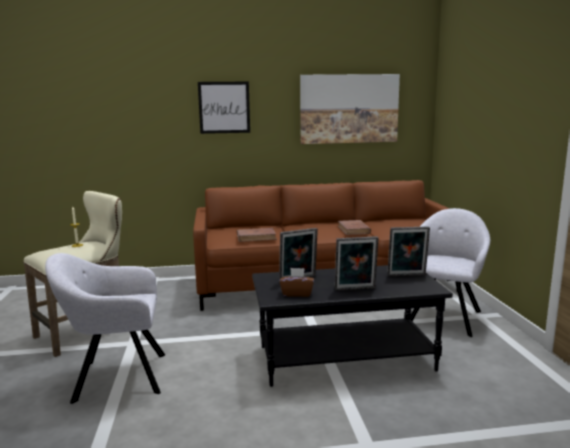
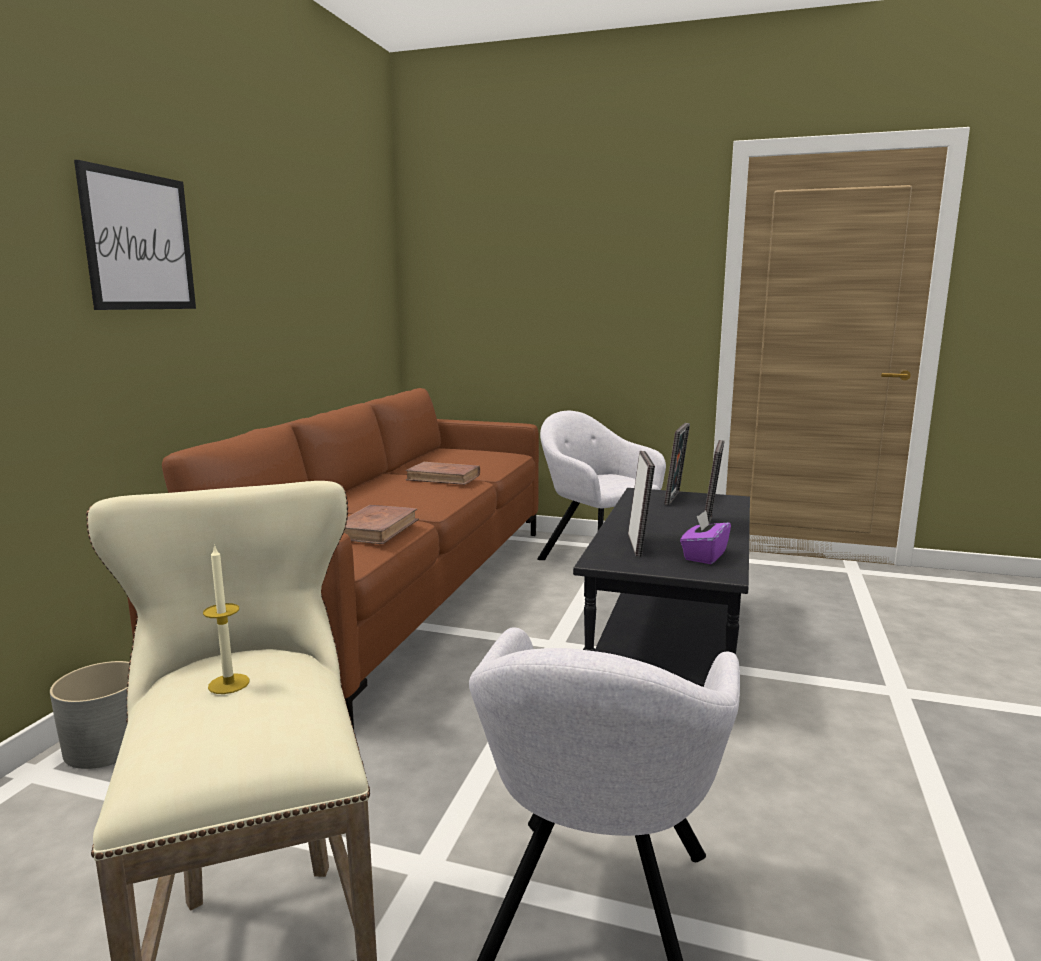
camera: 65 degrees left, 0 degrees up
(172, 282) = (107, 745): none -> grey planter
(297, 293) = (704, 556): brown tissue box -> purple tissue box
(349, 109) = (322, 265): picture -> none

